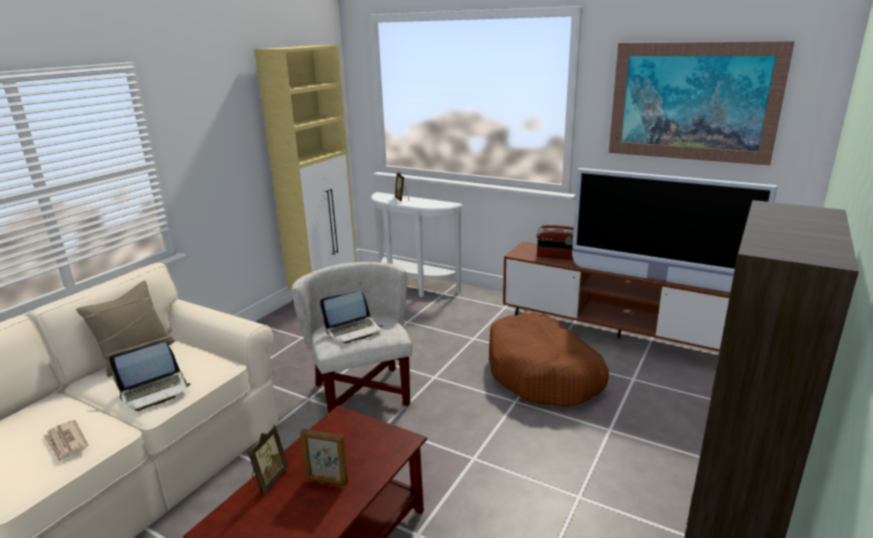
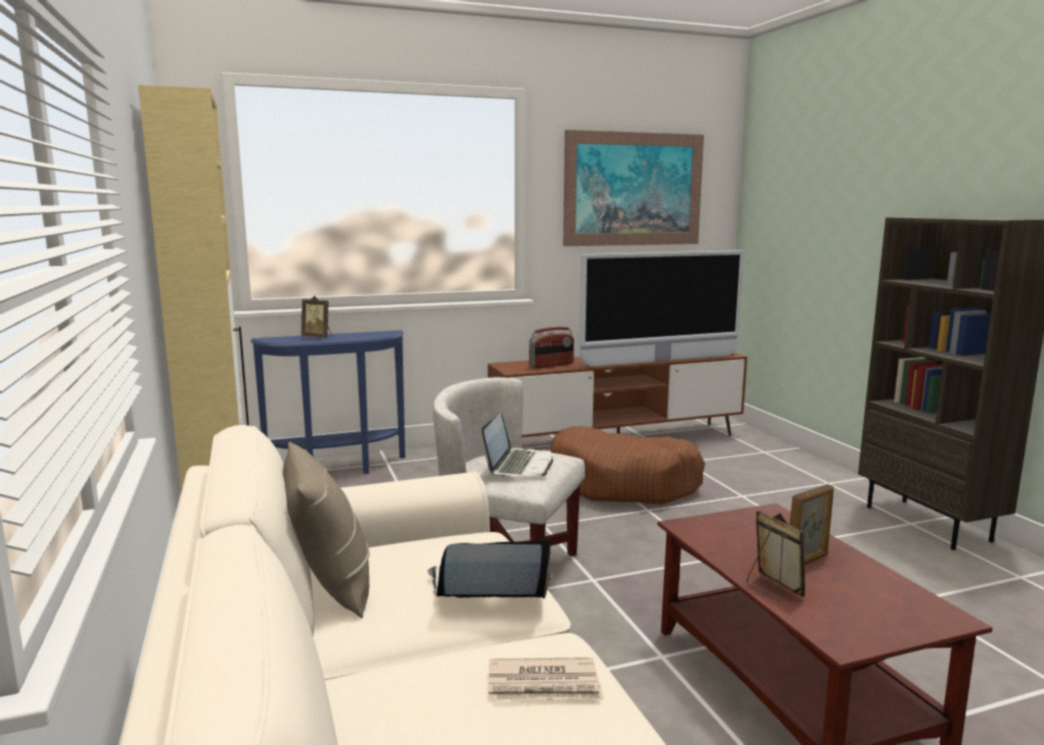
camera: 50 degrees left, 10 degrees down
(155, 391) = (486, 589): laptop -> laptop turned 105 degrees counterclockwise
(413, 288) = (338, 469): white console table -> blue console table

